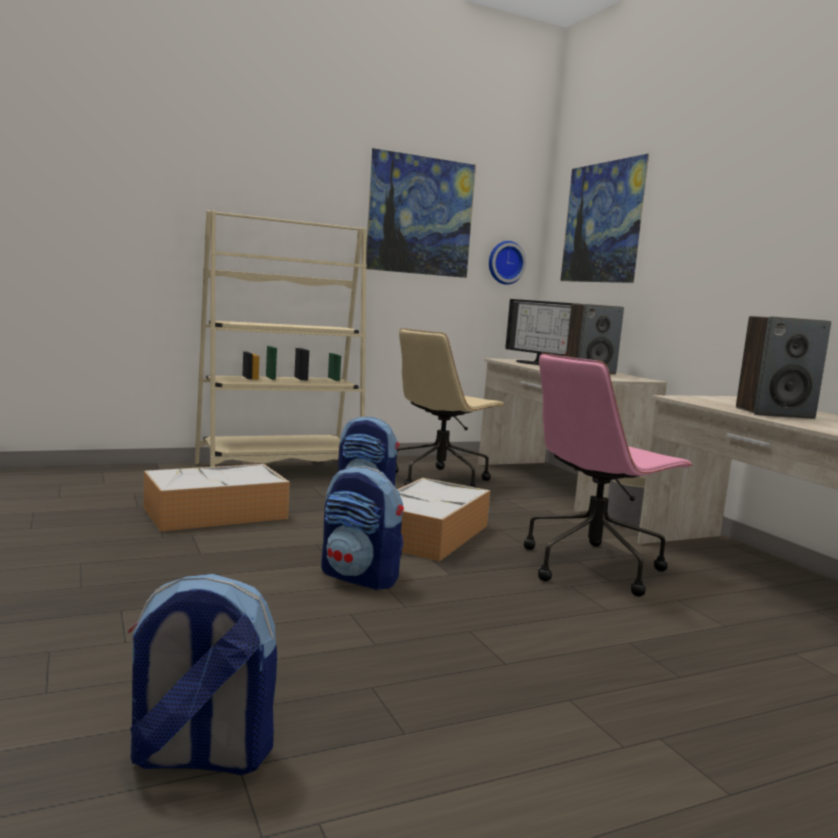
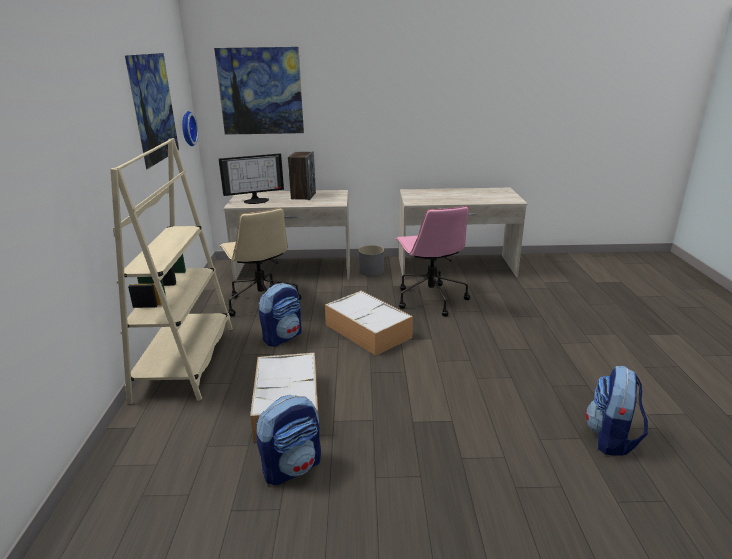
camera: 65 degrees left, 15 degrees up
(360, 577) = (429, 366): backpack -> backpack (292, 467)
(774, 413) = (457, 198): speaker -> none

